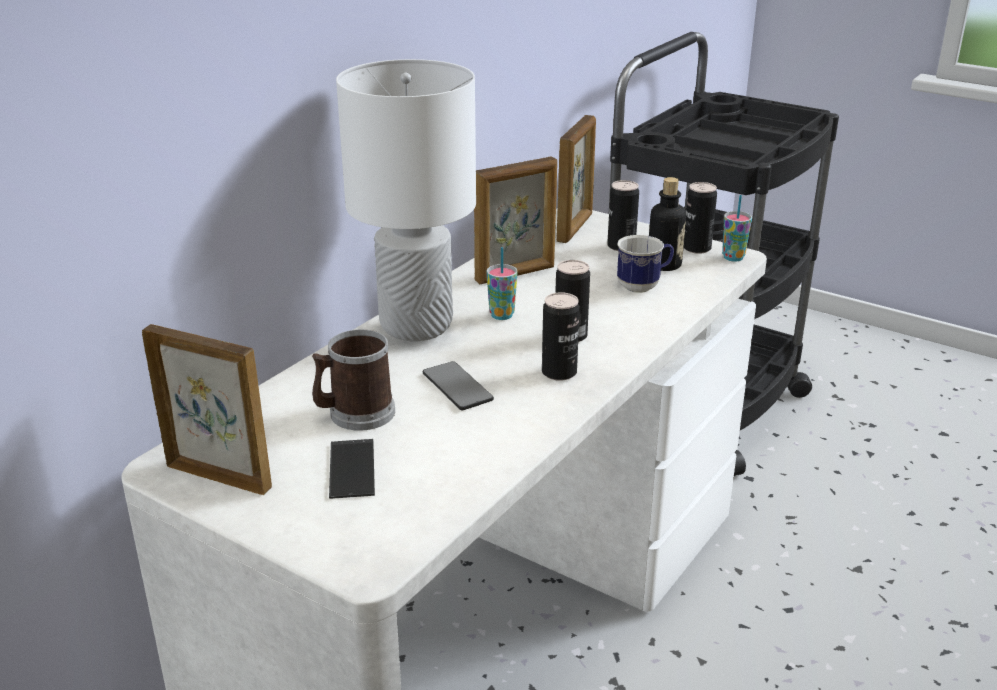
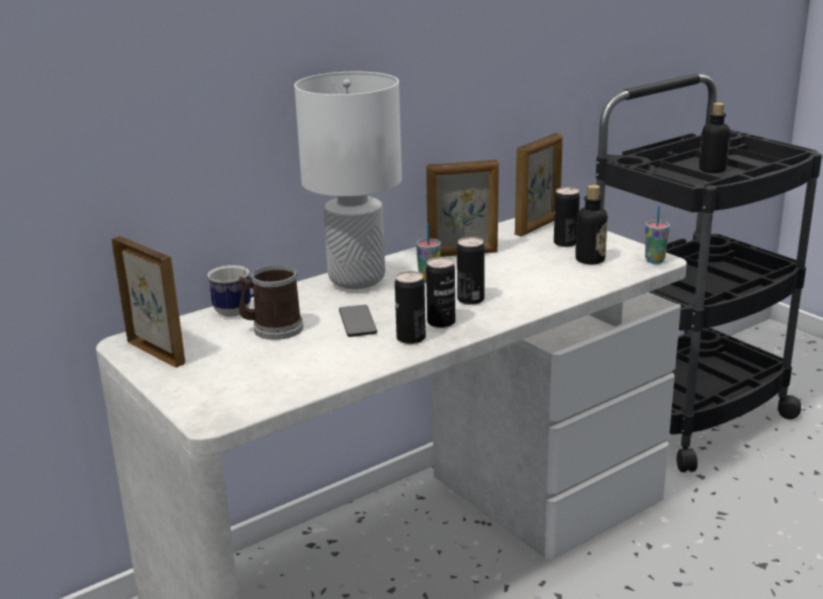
camera: 20 degrees right, 5 degrees down
(352, 469) = (245, 361): phone -> none
(644, 286) = (559, 273): mug -> mug (238, 311)
(696, 248) = (629, 251): can -> can (411, 338)
(732, 141) = (712, 170): none -> bottle

